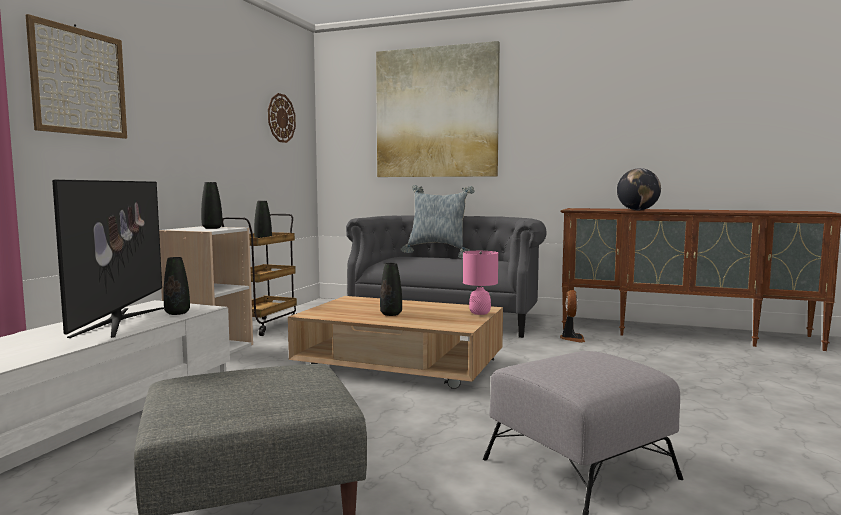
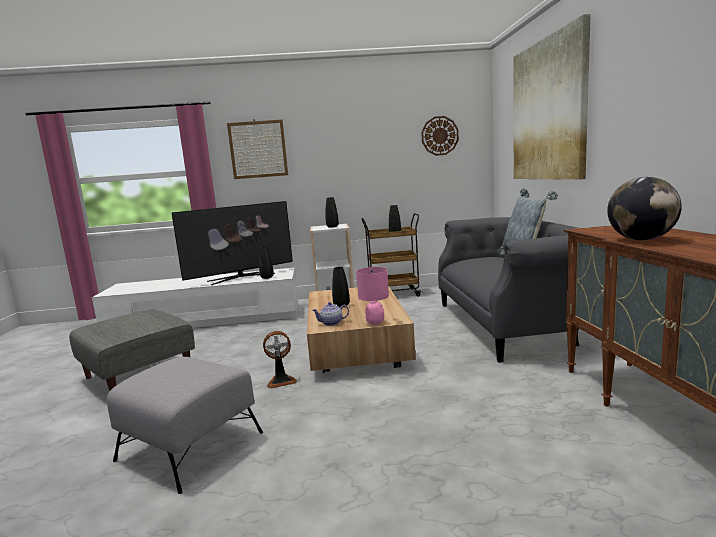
camera: 65 degrees right, 5 degrees up
(452, 323) = (332, 323): none -> teapot
(572, 338) = (536, 383): fan -> fan (281, 381)

